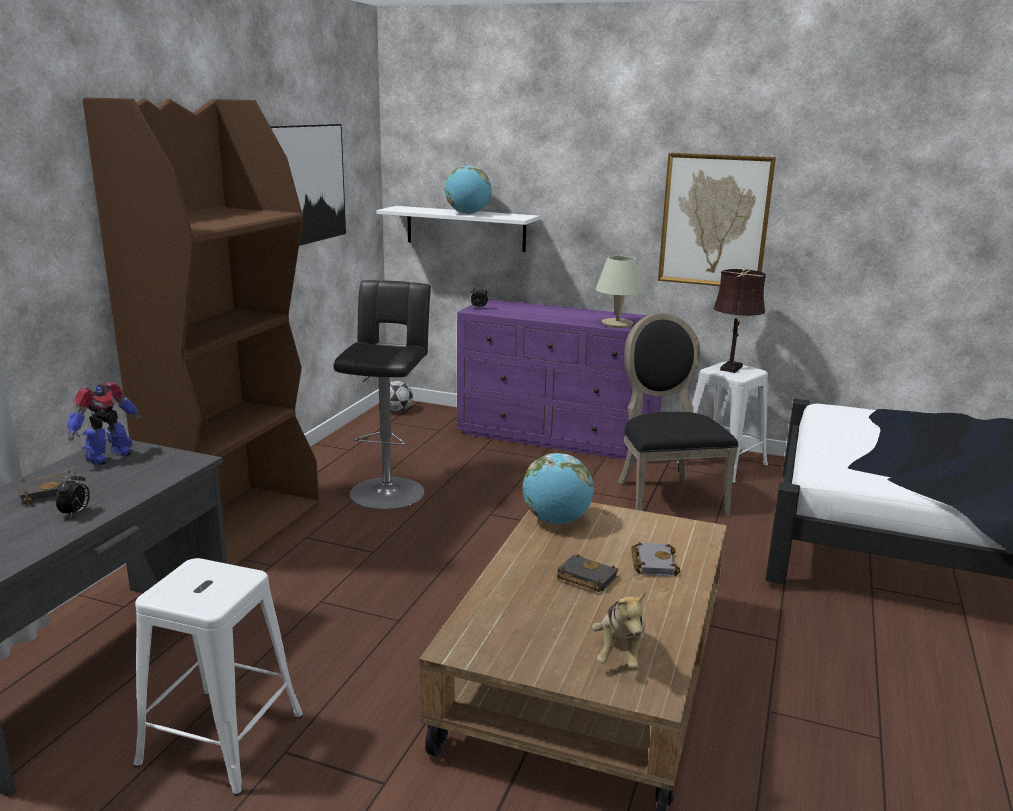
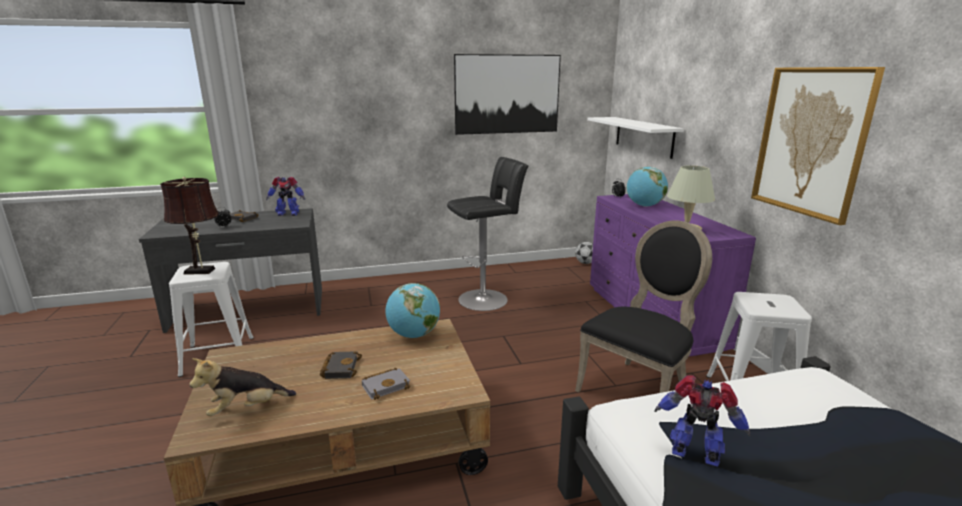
camera: 55 degrees right, 0 degrees up
(238, 529) = (395, 285): brown bookcase -> none
(468, 214) = (632, 123): globe -> globe (644, 206)
(732, 367) = (776, 301): brown table lamp -> brown table lamp (202, 271)
(895, 471) = (696, 455): none -> toy robot

